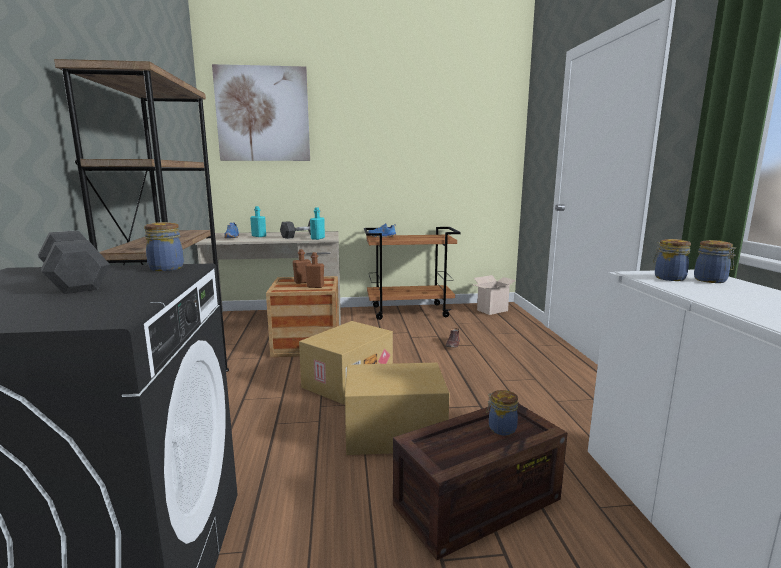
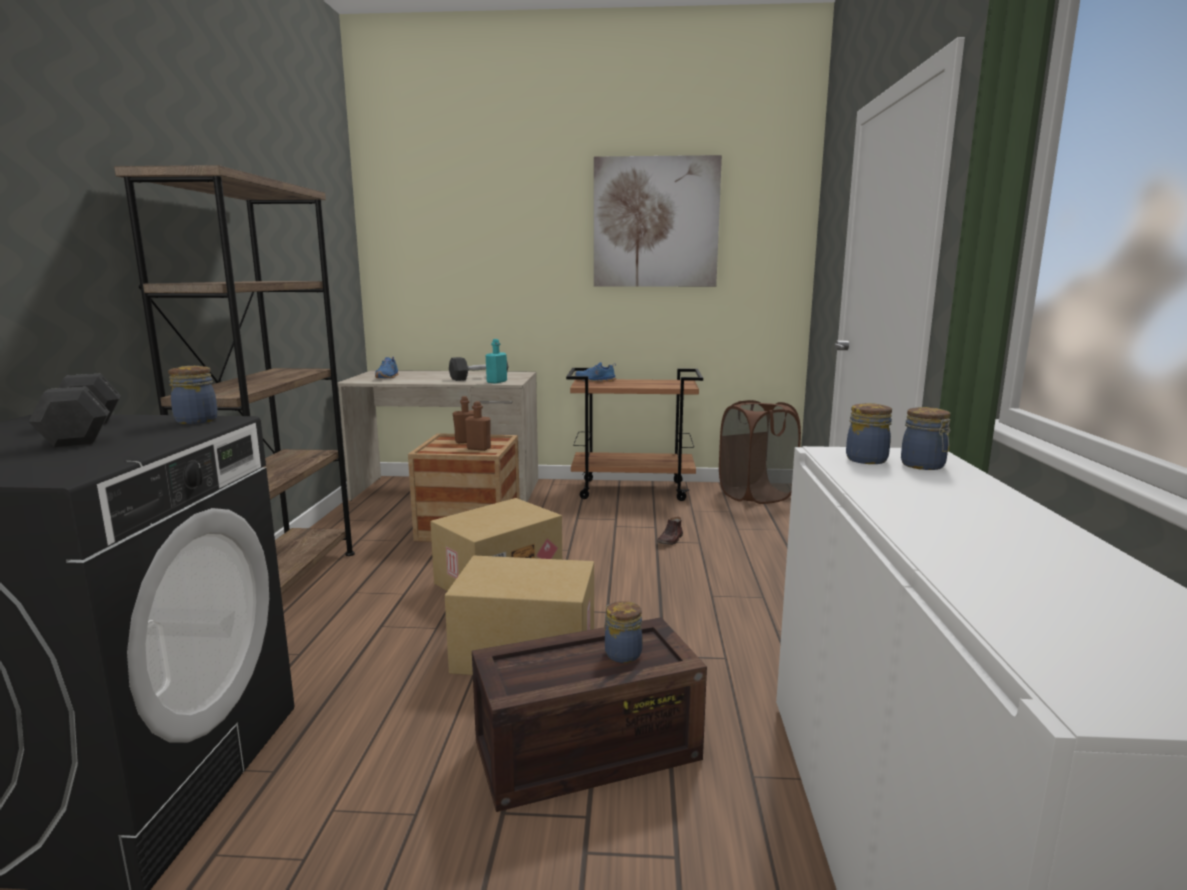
camera: 10 degrees right, 0 degrees up
(259, 236) = (423, 376): turquoise bottle -> none
(263, 114) = (436, 210): picture -> picture (655, 222)
(492, 311) = (756, 495): cardboard box -> brown laundry basket

